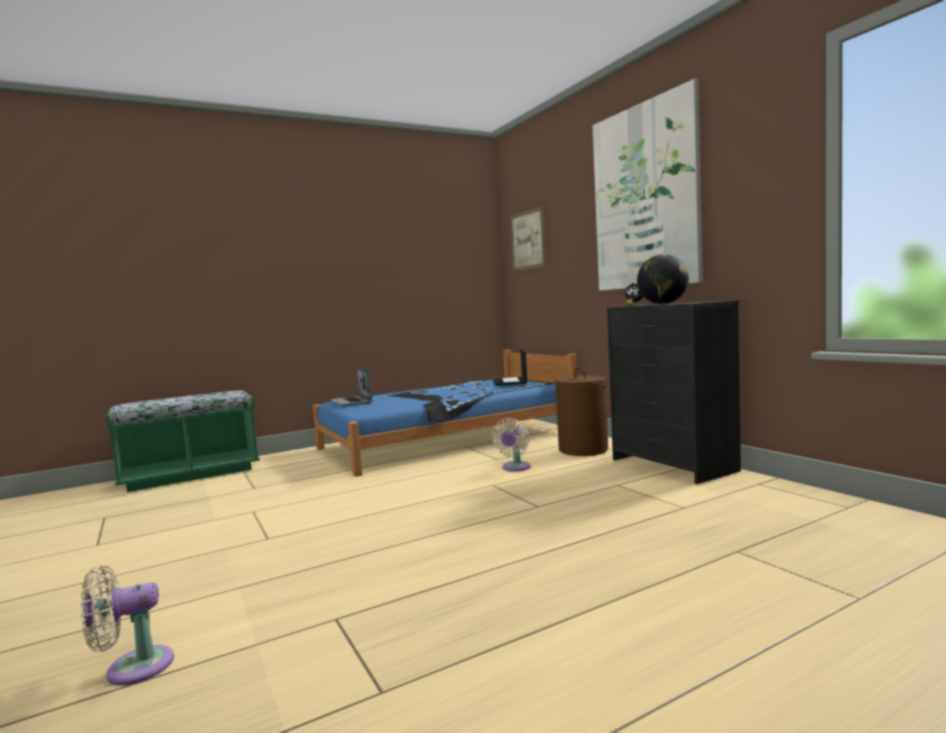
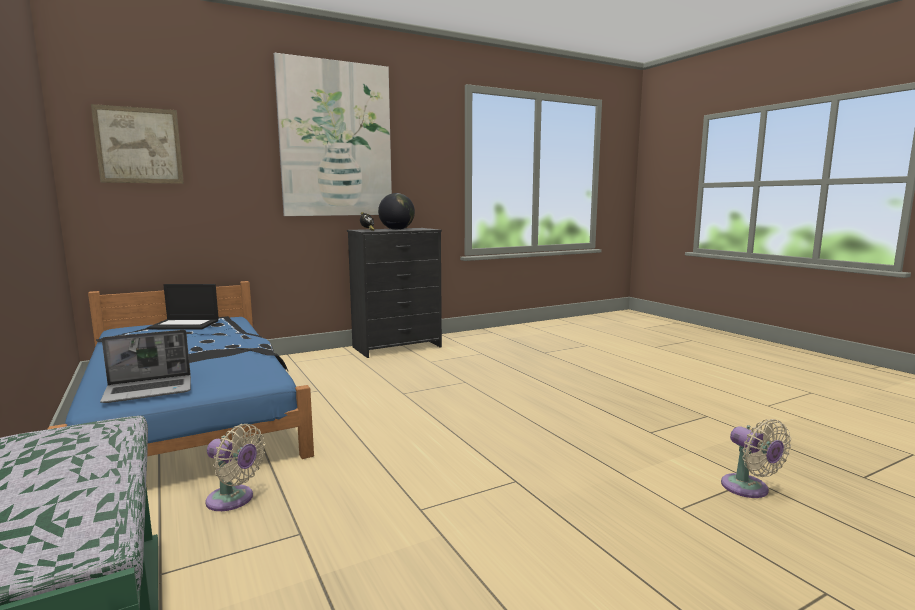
camera: 90 degrees left, 5 degrees up
(515, 468) = (358, 385): beige fan -> beige fan (233, 500)
(583, 449) = (325, 363): brown laundry basket -> none

